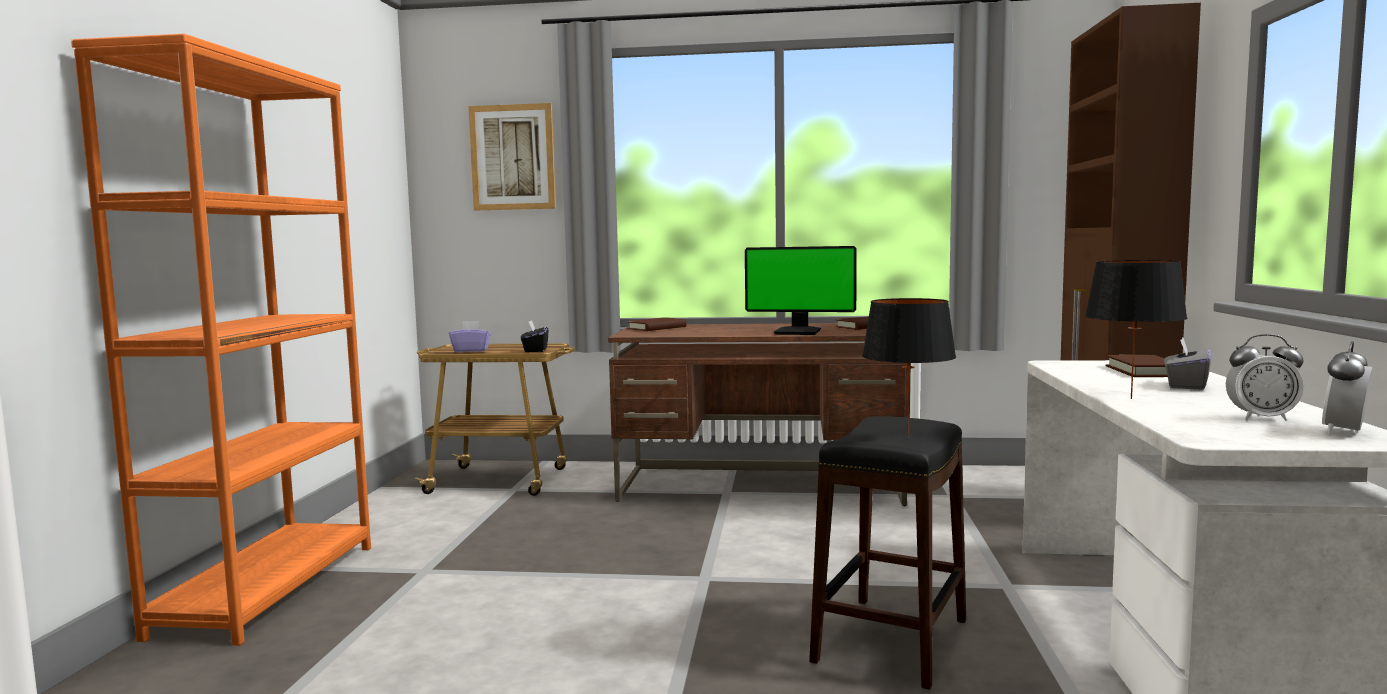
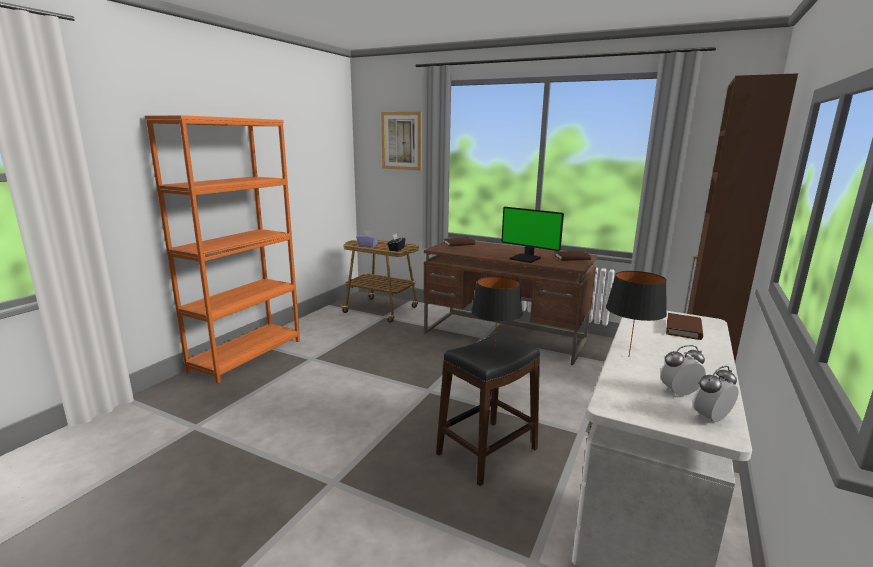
camera: 20 degrees right, 10 degrees up
(1186, 385) = (686, 349): grey tissue box -> none
(1261, 418) = (679, 393): alarm clock -> alarm clock turned 135 degrees clockwise

